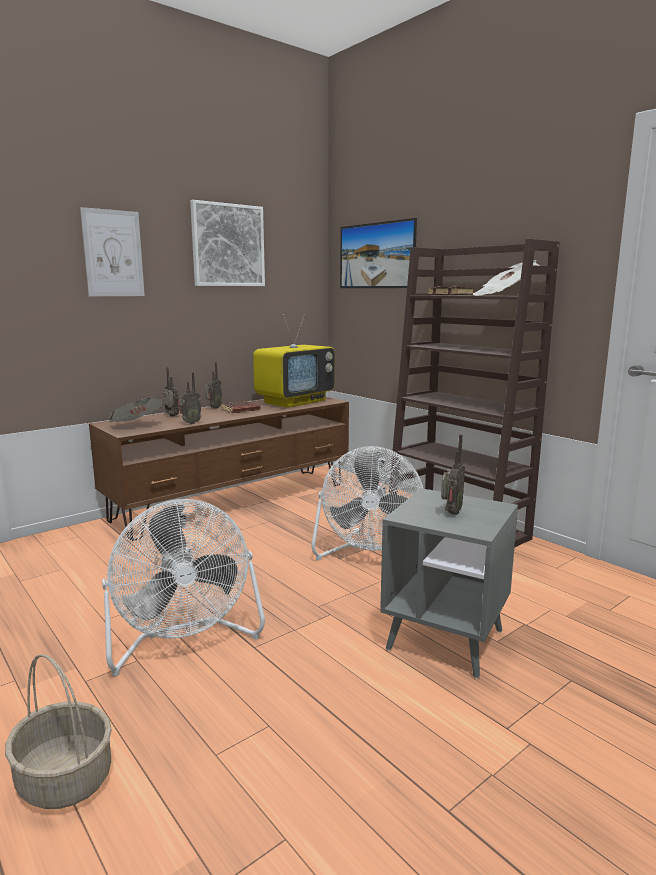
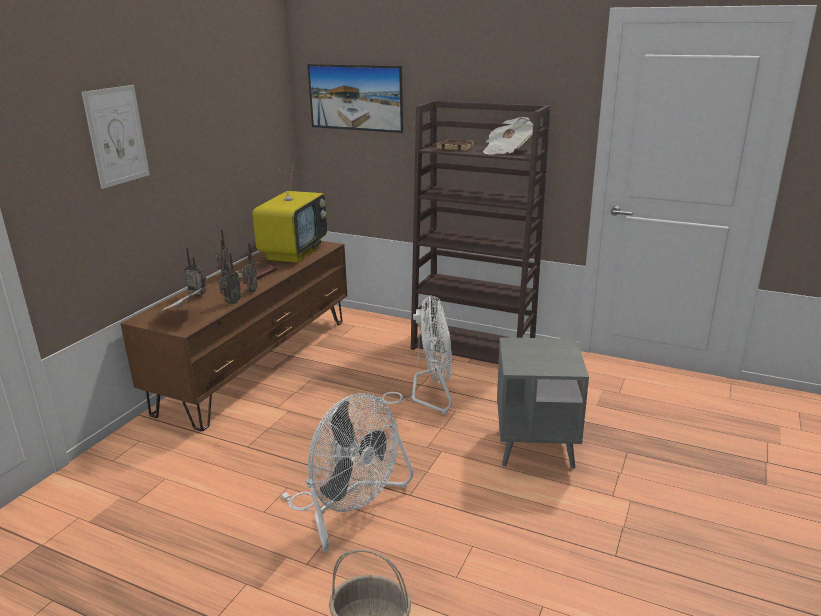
camera: 25 degrees left, 10 degrees up
(228, 245) = (212, 102): picture -> none
(369, 555) = (427, 390): white fan -> white fan turned 75 degrees counterclockwise
(450, 513) = (542, 358): radio -> radio (250, 291)

